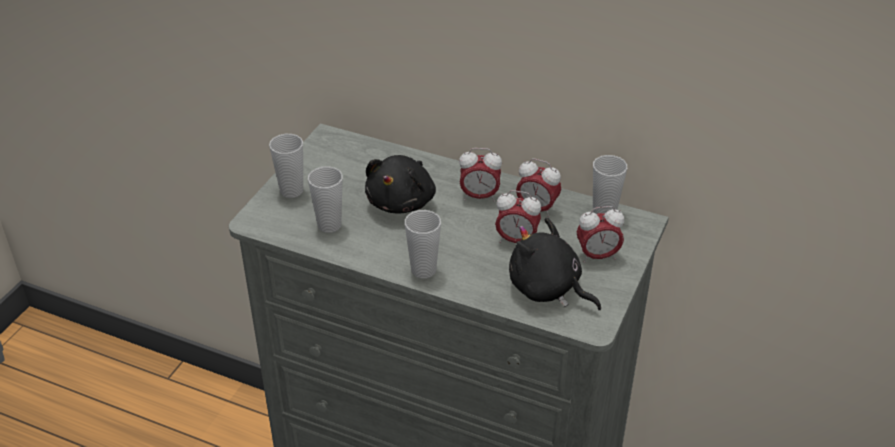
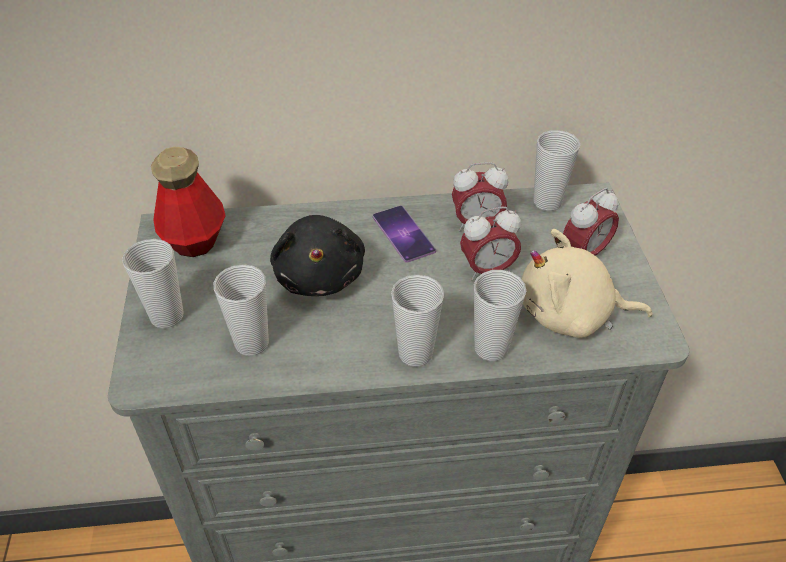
camera: 30 degrees left, 5 degrees up
(340, 151) = (195, 240): none -> bottle
(474, 286) = (491, 348): none -> cup
(479, 196) = (403, 234): alarm clock -> phone
(547, 289) = (570, 315): black plush toy -> beige plush toy

